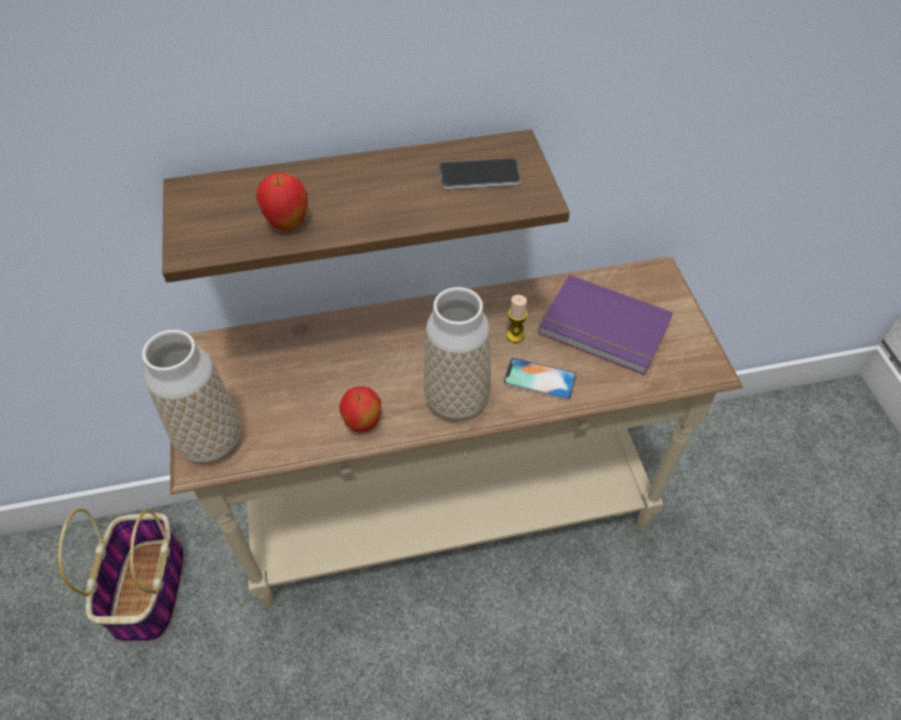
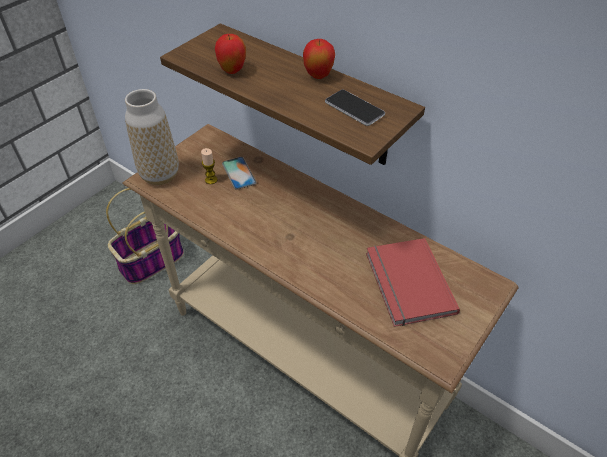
camera: 50 degrees right, 5 degrees down
(363, 424) = (222, 220): apple -> apple (318, 76)
(457, 400) = (277, 248): vase -> none
(515, 335) = (352, 245): candle -> candle (211, 180)
(539, 379) = (332, 275): phone -> phone (238, 173)
(603, 329) = (407, 284): purple book -> red book

